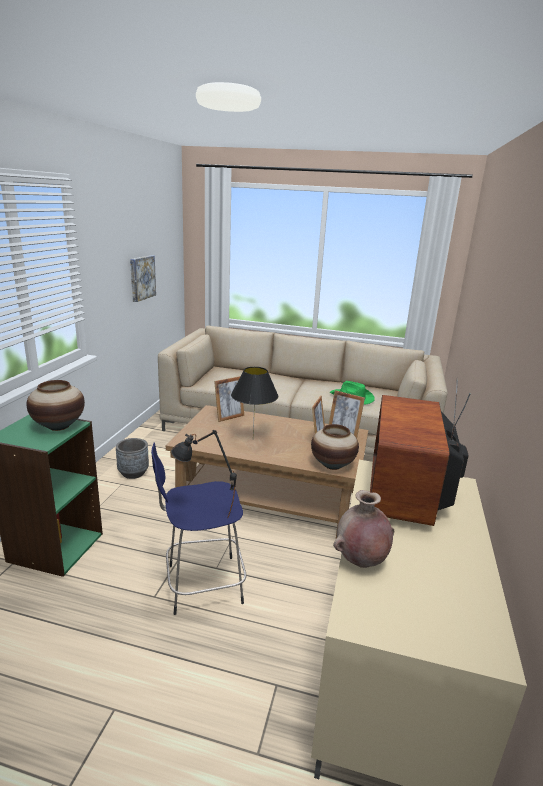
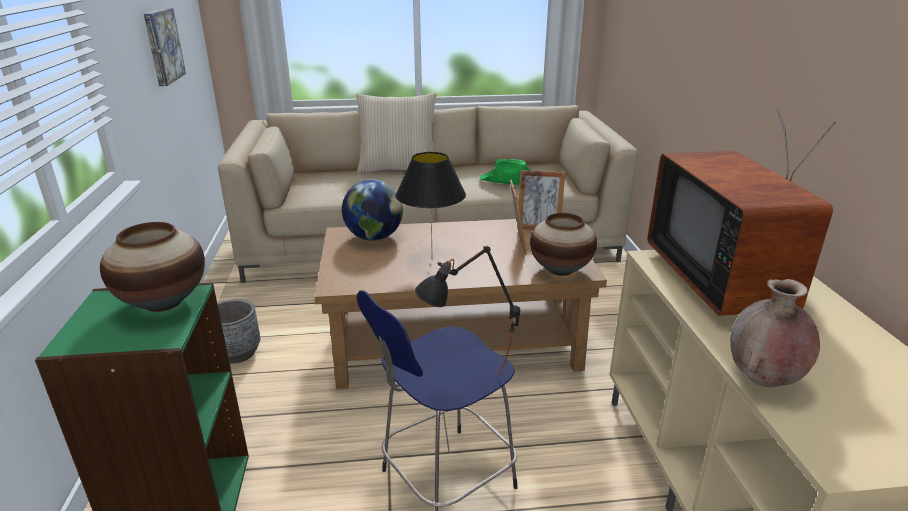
camera: 20 degrees left, 5 degrees up
(229, 417) = (374, 237): picture frame -> globe
(282, 375) = (398, 168): none -> beige pillow

